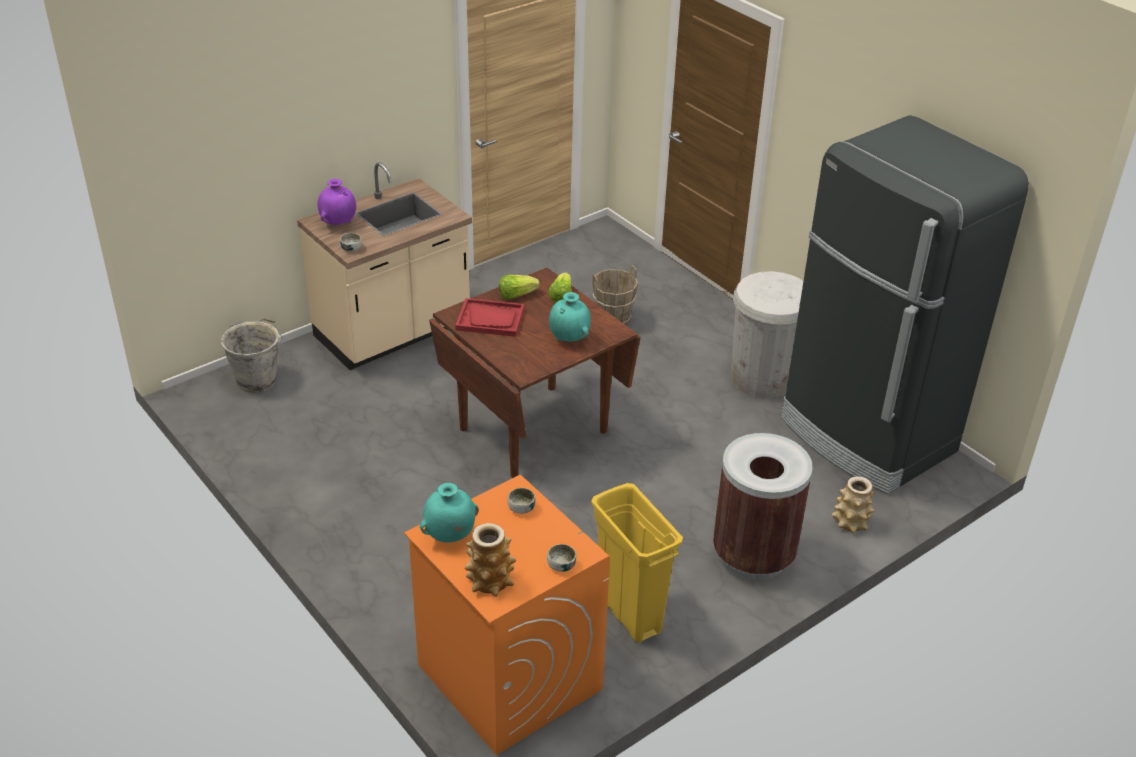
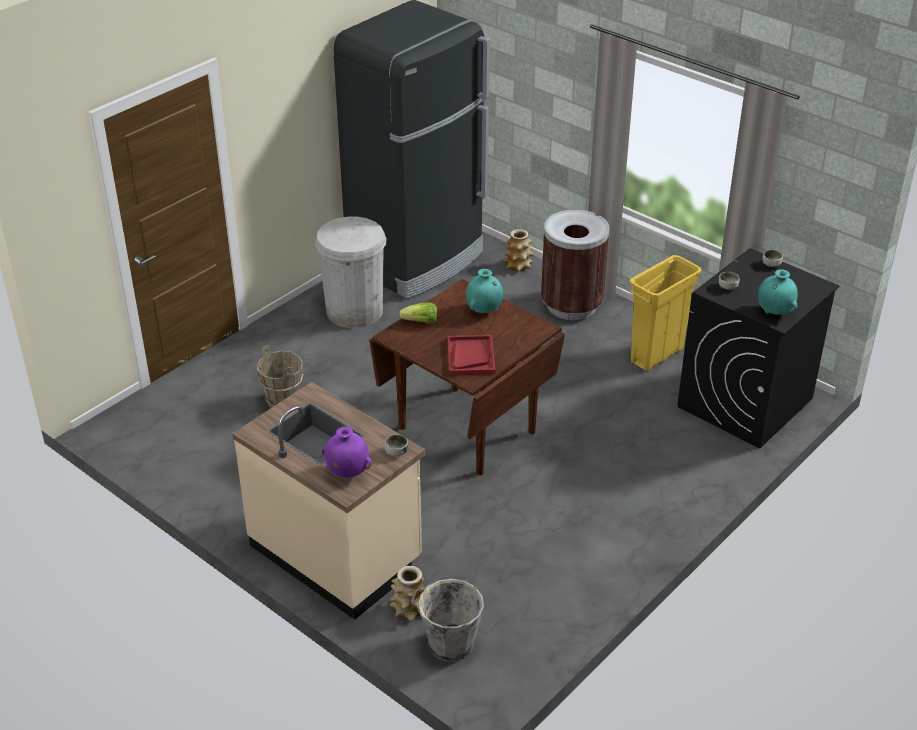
camera: 100 degrees left, 0 degrees up
(490, 580) = (804, 289): vase -> vase (409, 609)
(508, 676) = (745, 403): orange washing machine -> black washing machine
(516, 295) = (426, 347): lettuce -> none

